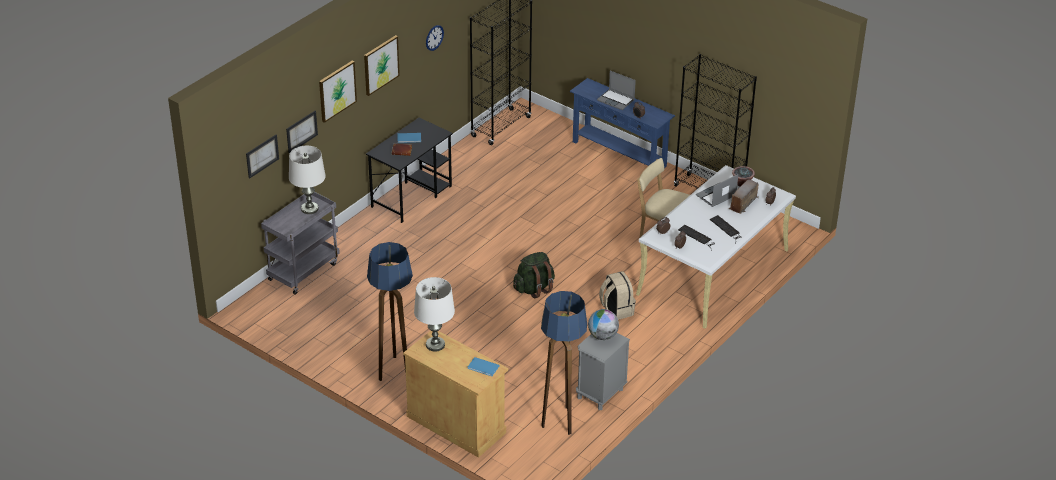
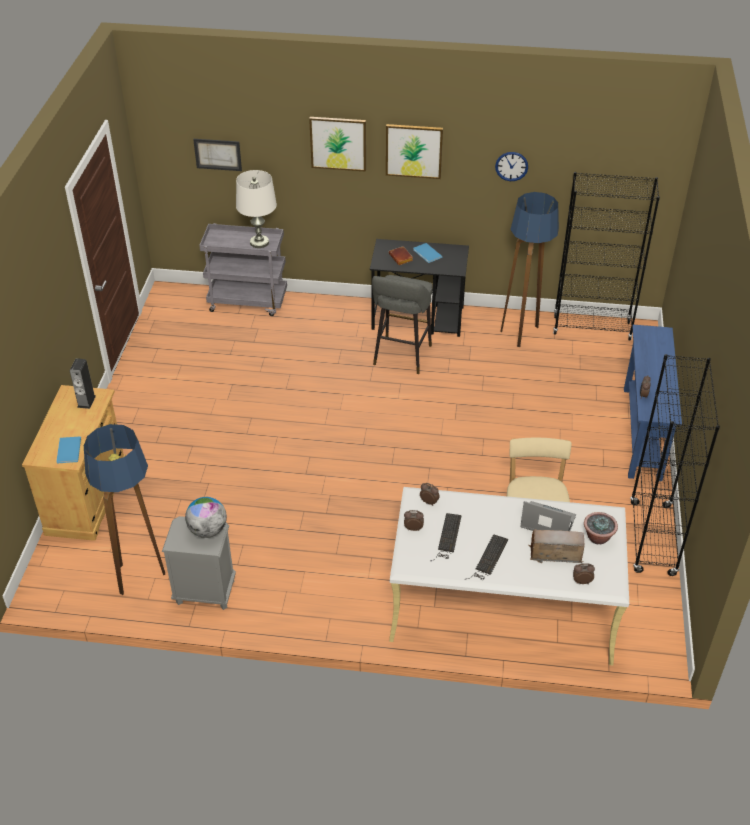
camera: 60 degrees right, 5 degrees up
(301, 131) = (279, 160): picture -> none
(394, 369) = (145, 418): floor lamp -> floor lamp (522, 333)
(435, 345) = (86, 401): white table lamp -> speaker
(447, 221) = (401, 357): none -> grey stool
(534, 288) = (345, 464): green backpack -> none
(616, 100) = (655, 366): laptop -> none
(616, 310) = (360, 545): beige backpack -> none

